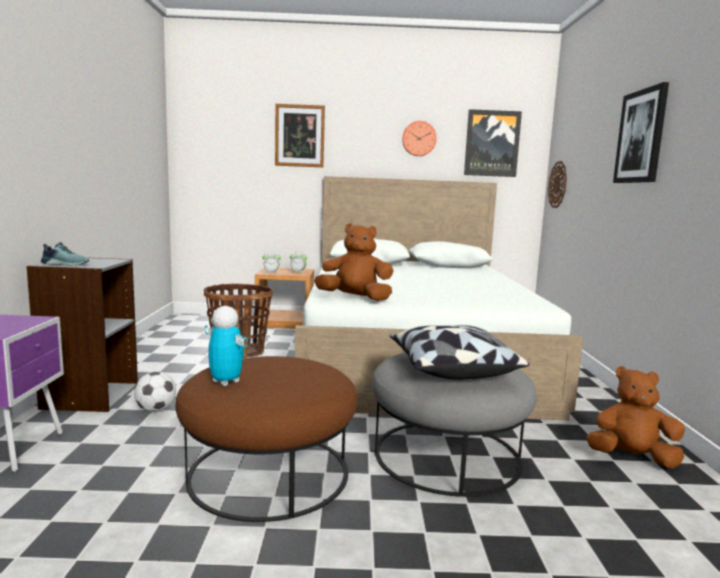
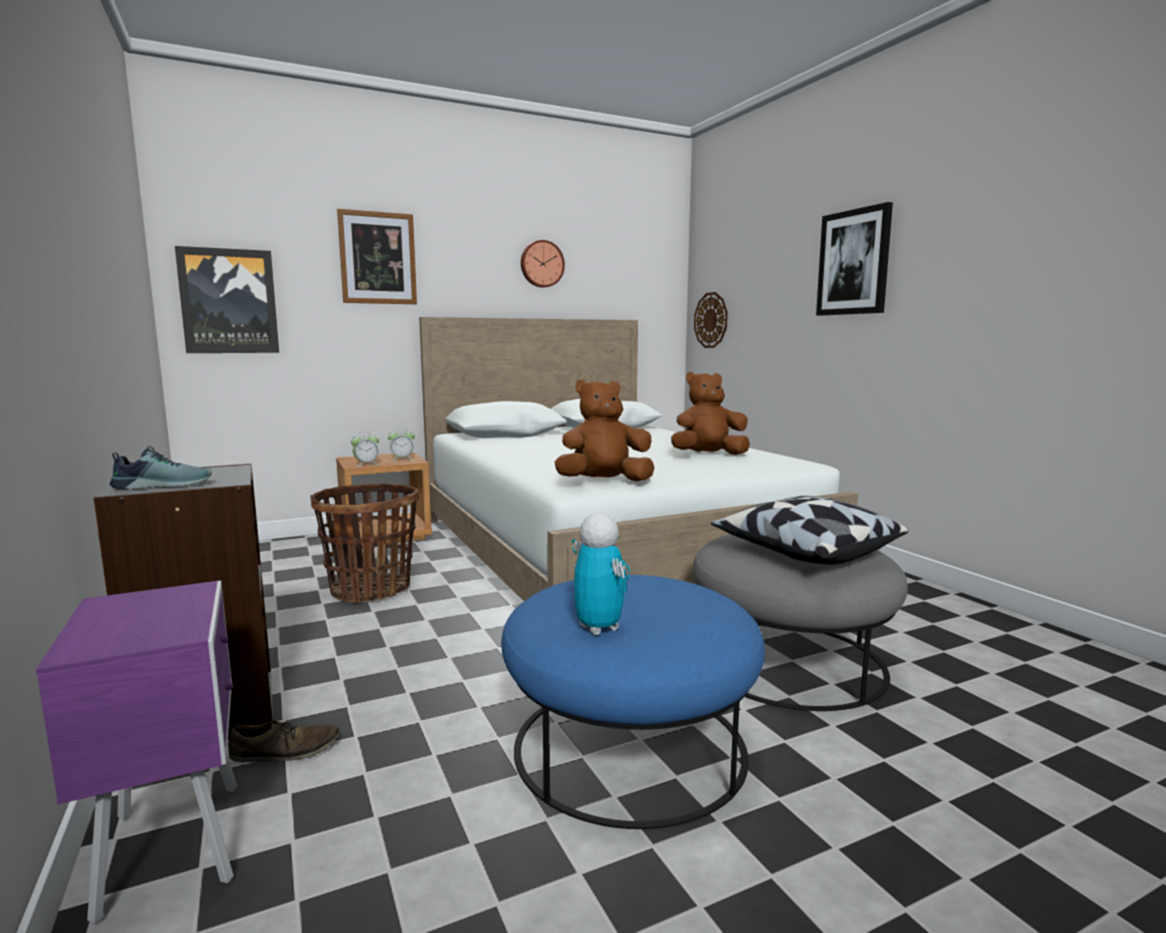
camera: 25 degrees left, 0 degrees up
(101, 423) = (286, 751): none -> brown shoe
(156, 410) = (352, 705): football -> none
(225, 382) = (598, 628): toy robot -> toy robot turned 45 degrees clockwise
(268, 472) = (629, 746): brown ottoman -> blue ottoman
(492, 143) = (627, 271): picture -> picture (229, 301)
(631, 458) = (943, 617): brown plush toy -> brown plush toy (708, 455)

